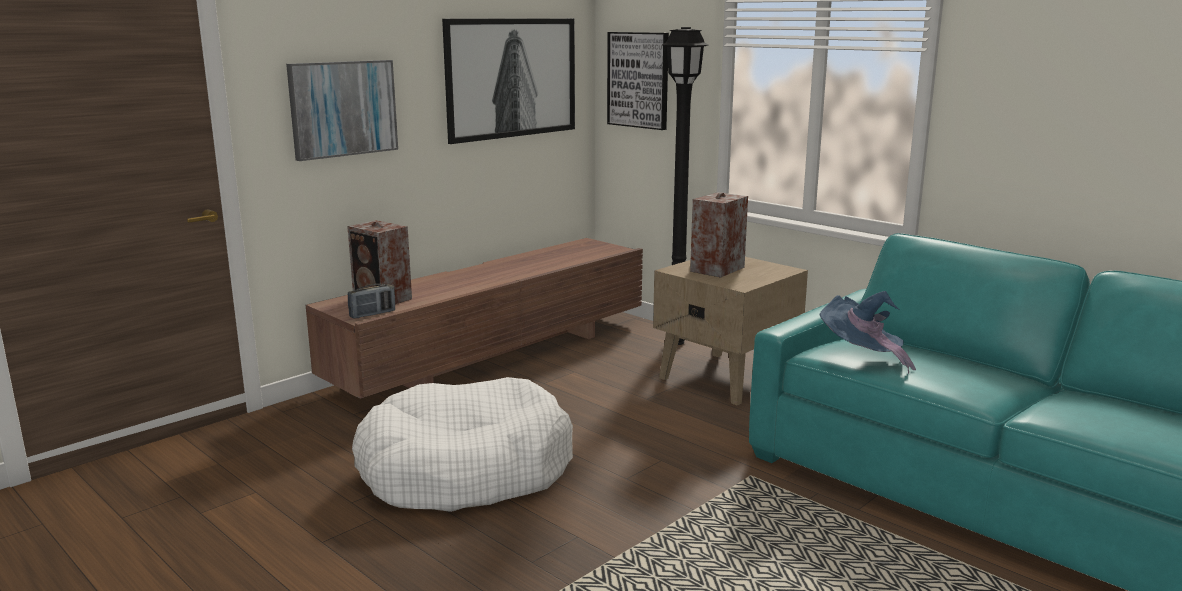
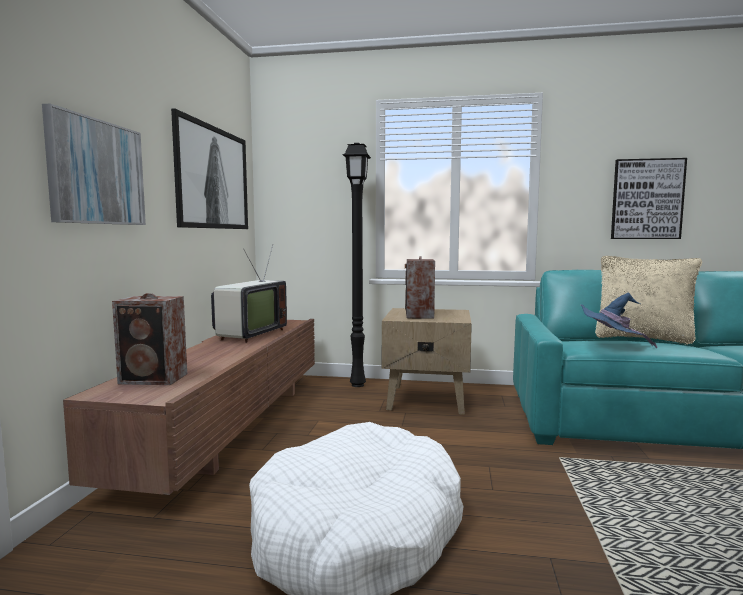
camera: 35 degrees left, 10 degrees down
(372, 314) = (168, 392): radio -> none
(536, 261) = (249, 334): none -> television
(638, 80) = (298, 190): picture -> picture (647, 199)
(959, 360) = (643, 340): none -> beige pillow

